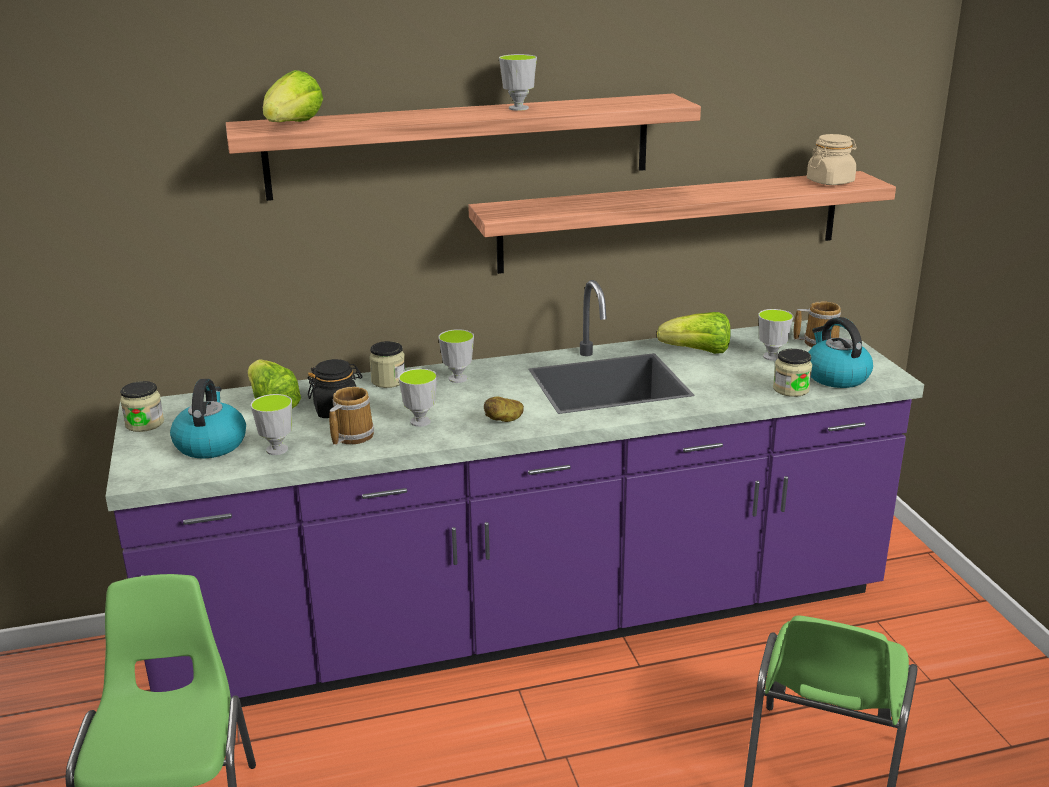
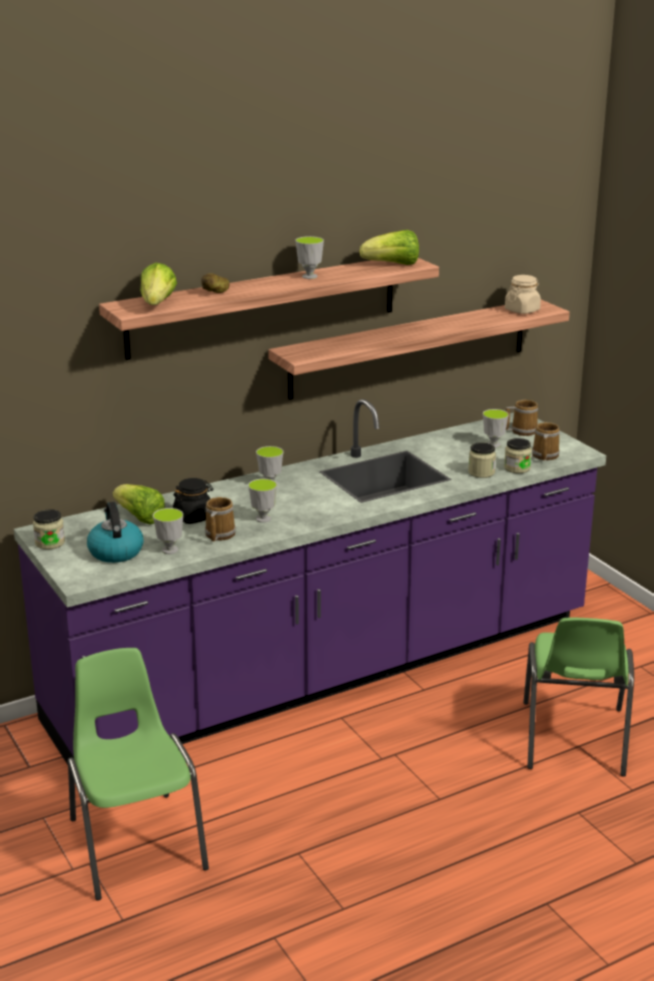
camera: 15 degrees left, 0 degrees up
(388, 381) = (218, 491): jar -> jar (481, 472)
(504, 420) = (324, 511): potato -> potato (216, 292)
(697, 352) = (438, 446): lettuce -> lettuce (392, 265)
(835, 376) = (544, 455): kettle -> mug

